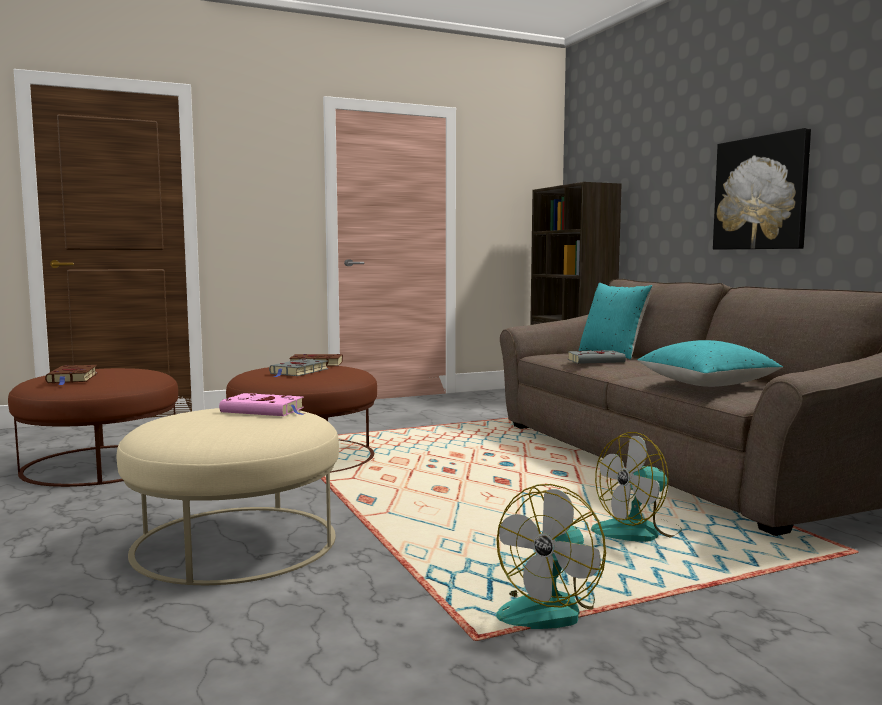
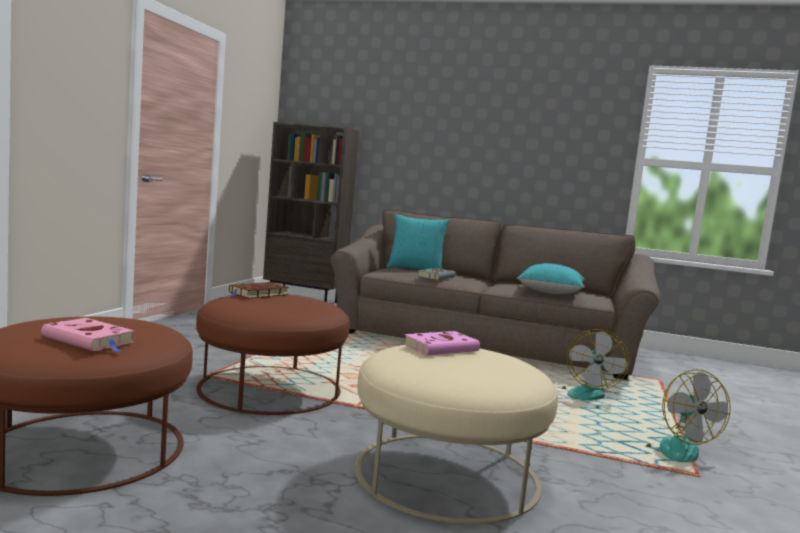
camera: 50 degrees left, 0 degrees up
(73, 378) = (90, 340): brown book -> pink book
(298, 372) = (285, 304): grey book -> none
(761, 193) = (492, 160): picture -> none

